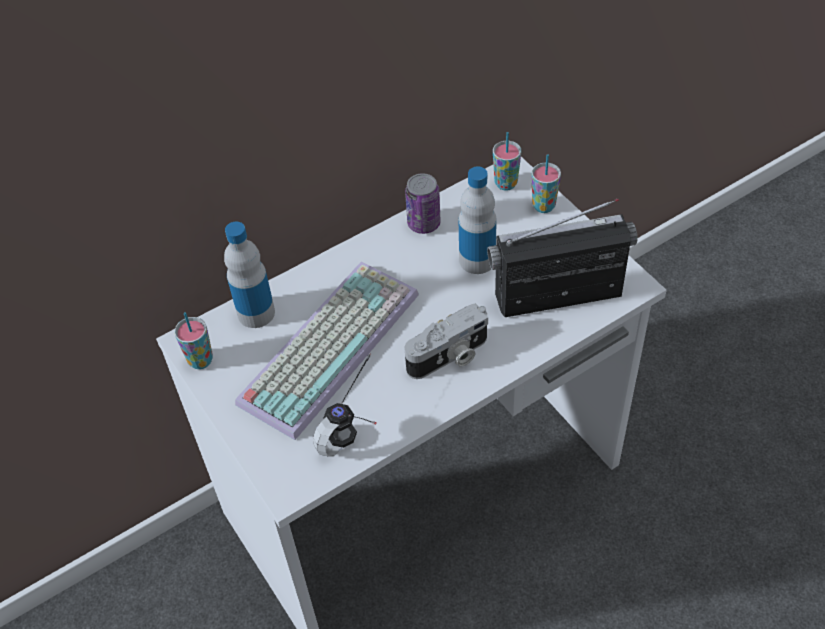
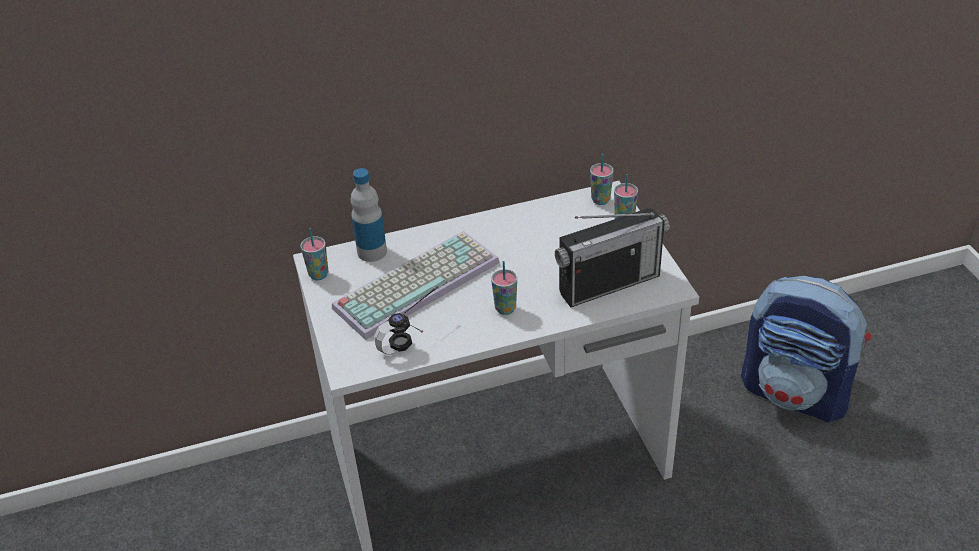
camera: 15 degrees right, 10 degrees down
(424, 223) = (524, 216): can -> none
(449, 357) = (505, 309): camera -> cup
(477, 260) = (555, 248): bottle -> none
(558, 295) = (609, 284): radio -> radio turned 150 degrees clockwise
(715, 333) = (796, 393): none -> backpack

